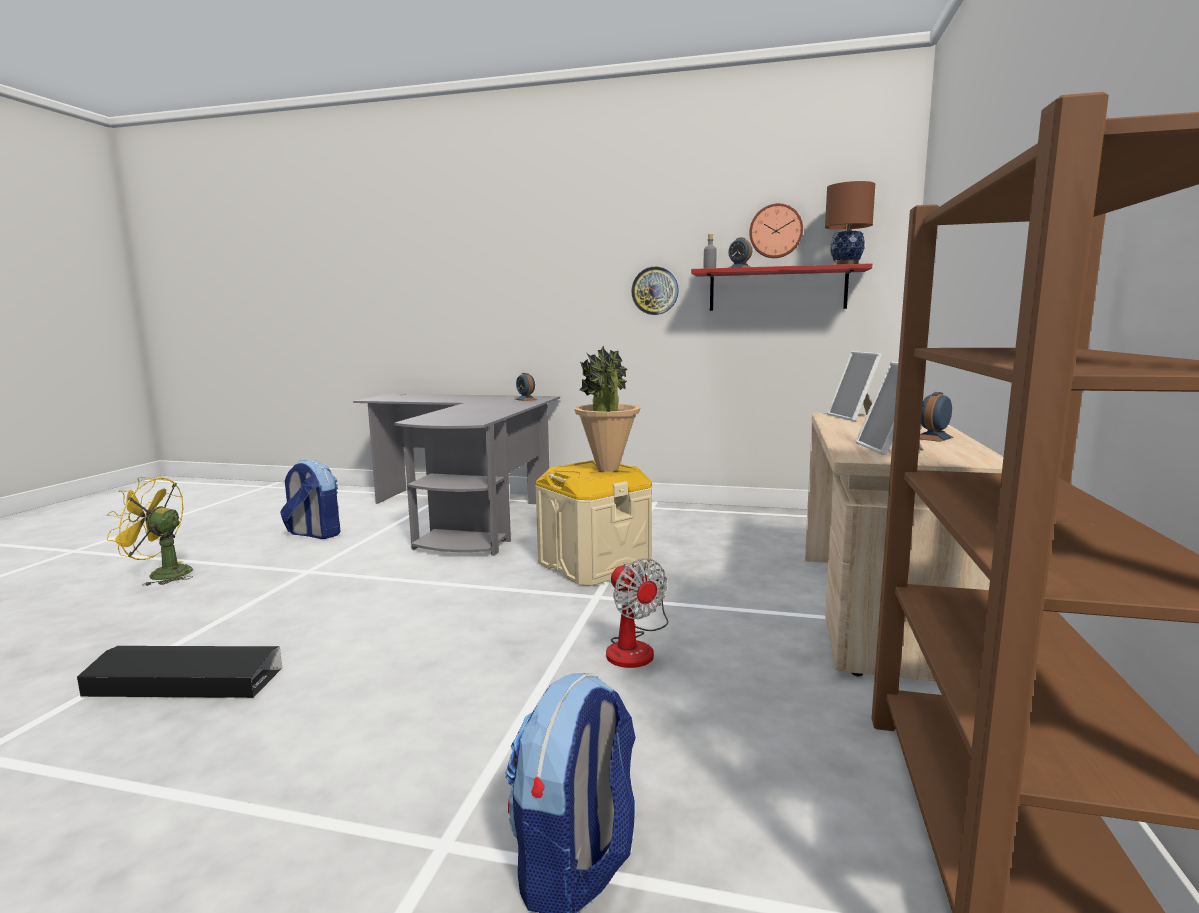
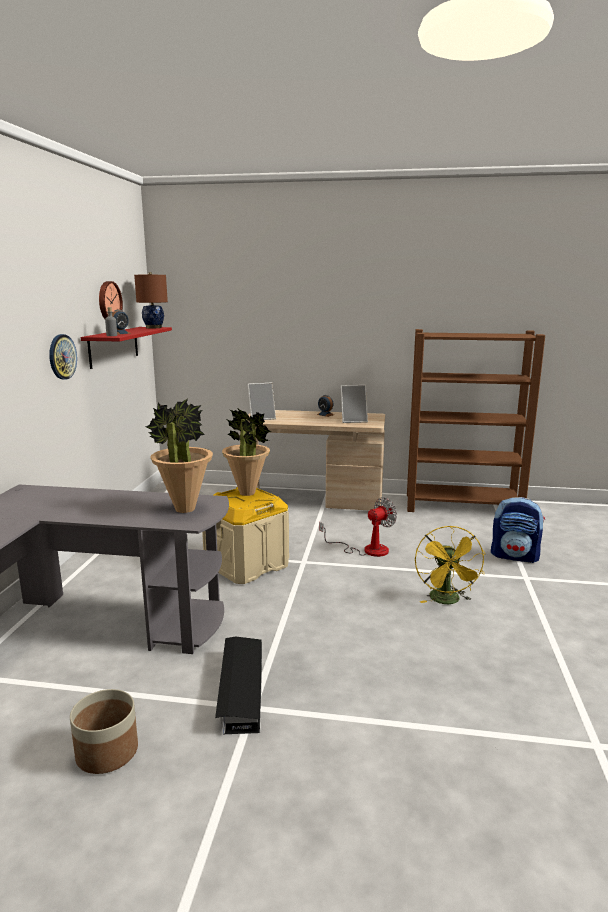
camera: 95 degrees left, 5 degrees up
(161, 574) = (259, 852): yellow fan -> yellow fan (447, 601)
(184, 682) = (474, 691): black storage box -> black storage box (240, 689)
(314, 534) = (107, 752): backpack -> planter
(454, 418) = (184, 509): none -> potted plant
(526, 399) = (41, 495): alarm clock -> none

